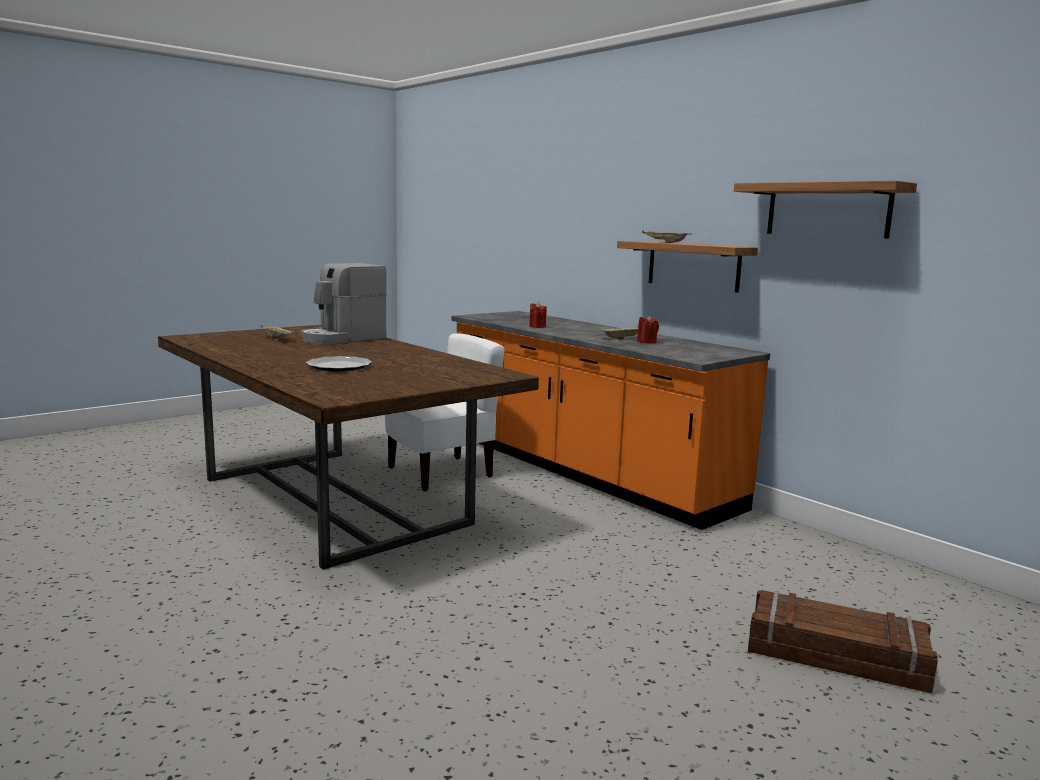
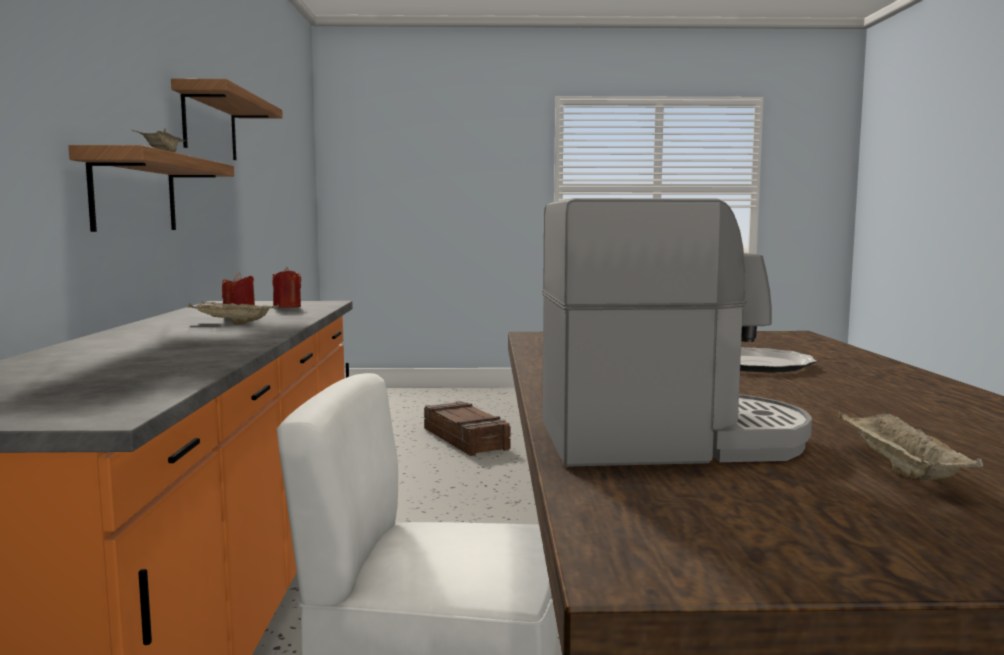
camera: 140 degrees left, 5 degrees down
(537, 326) = (198, 354): red candle -> red candle (287, 307)

